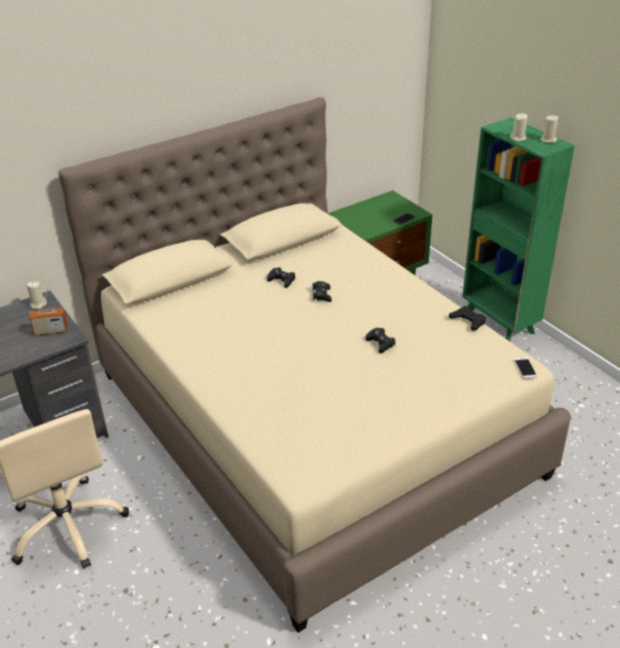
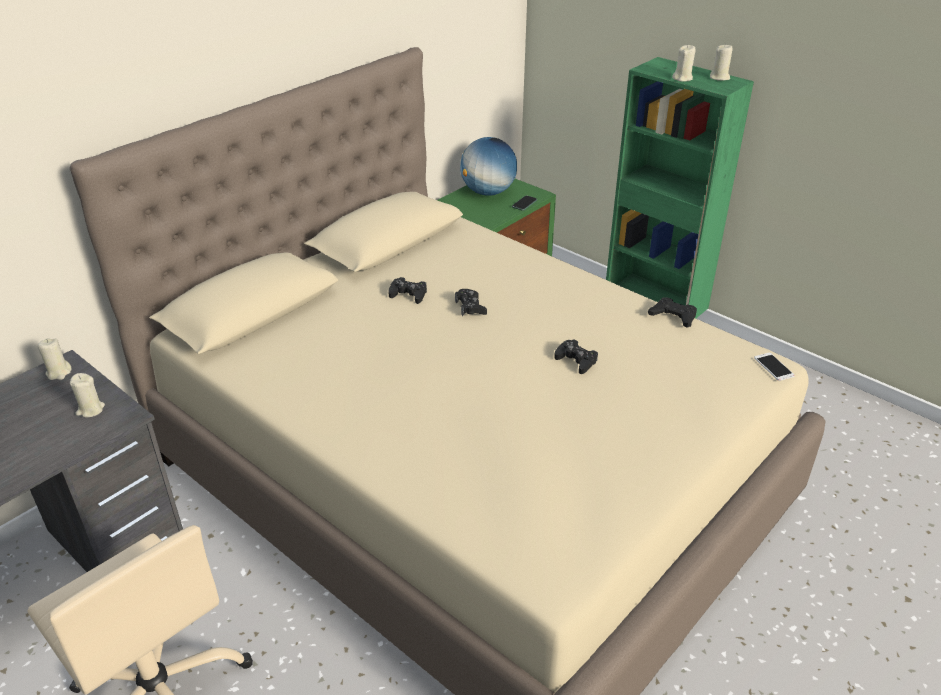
camera: 15 degrees left, 0 degrees up
(51, 331) = (90, 409): radio -> beige candle
(379, 207) = (488, 192): none -> globe

